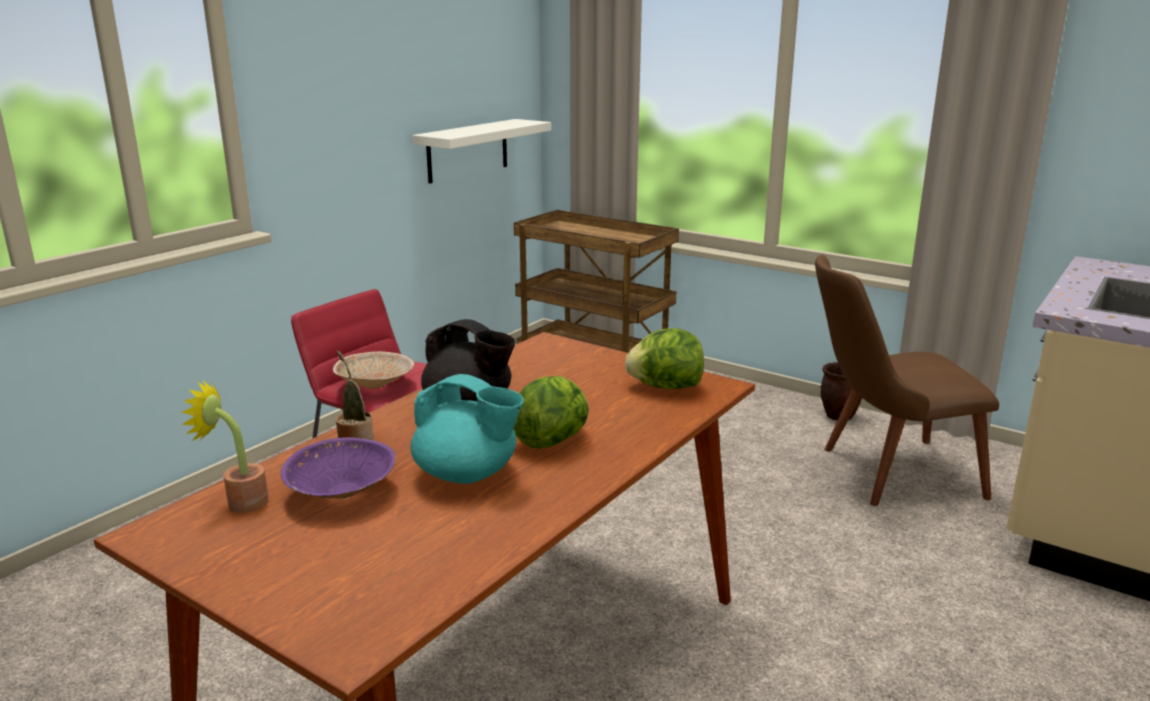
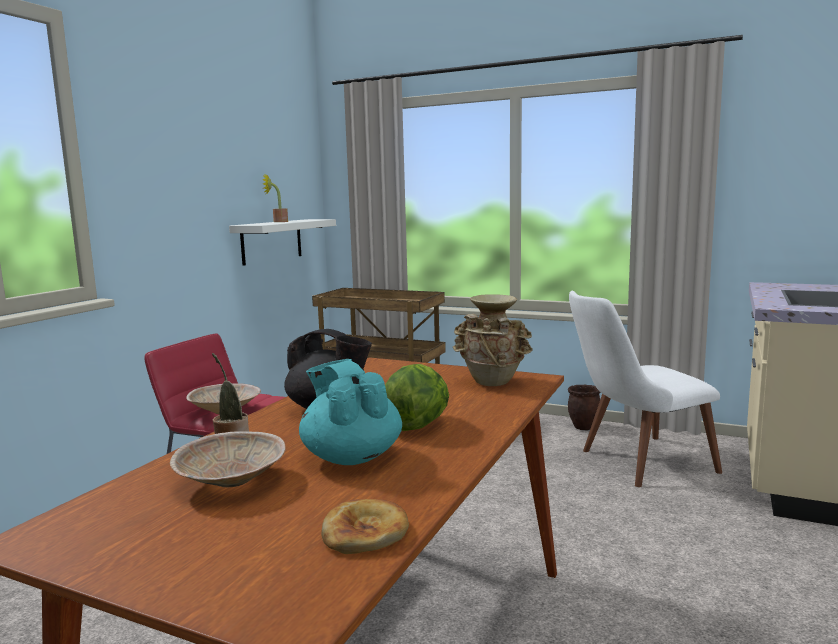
camera: 10 degrees left, 10 degrees down
(240, 502) = (126, 501): potted plant -> potted plant (277, 222)
(341, 493) = (231, 483): purple bowl -> beige bowl
(445, 566) = (365, 532): none -> bread
(467, 474) = (351, 457): turquoise teapot -> turquoise teapot turned 135 degrees counterclockwise
(665, 387) = (492, 382): lettuce -> beige vase
(882, 473) = (634, 463): brown chair -> white chair

